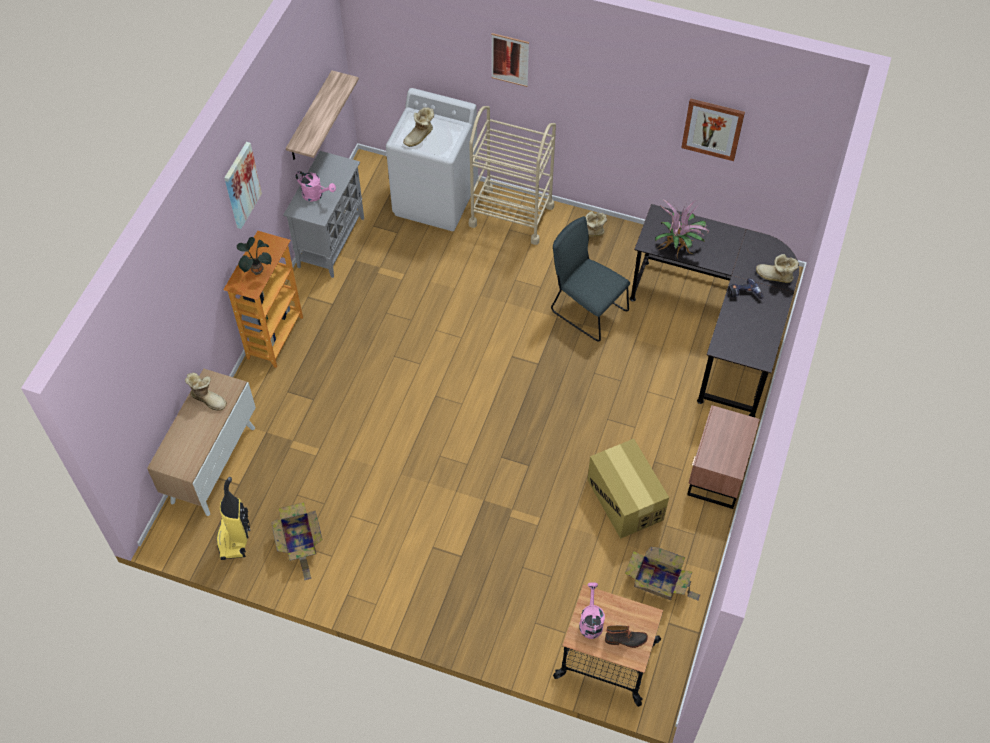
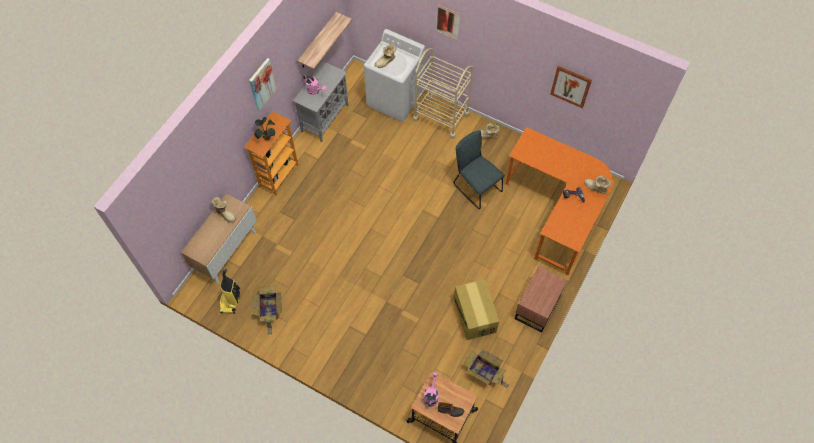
camera: 10 degrees right, 5 degrees up
(678, 246) = (537, 158): potted plant -> none
(717, 327) = (557, 211): black desk -> orange desk

